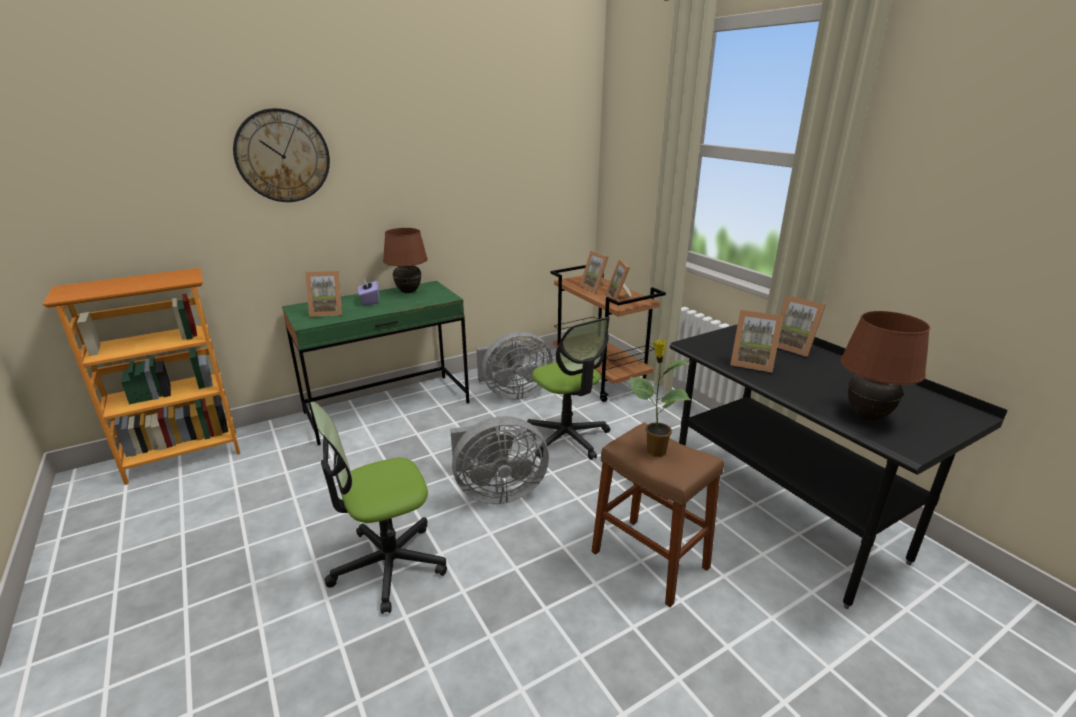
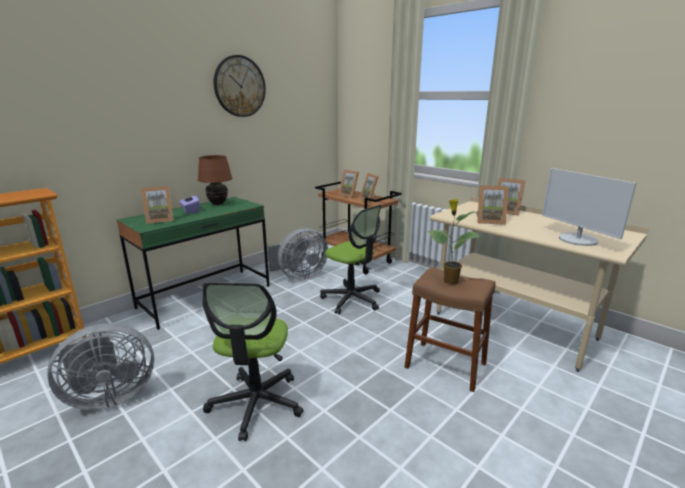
camera: 15 degrees left, 5 degrees down
(282, 156) = (116, 97): wall clock -> wall clock (239, 86)
(388, 565) = (256, 403): office chair -> office chair turned 45 degrees counterclockwise
(496, 492) = (317, 340): grey fan -> grey fan (109, 397)
(782, 517) = (513, 326): black desk -> beige desk
(867, 416) = (577, 240): brown table lamp -> monitor

